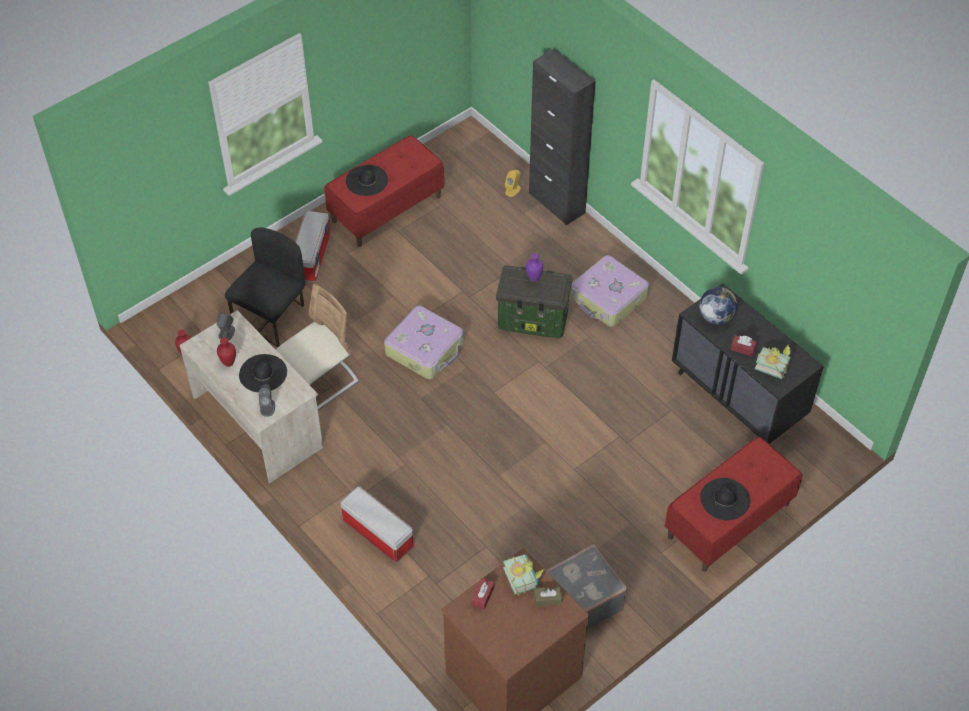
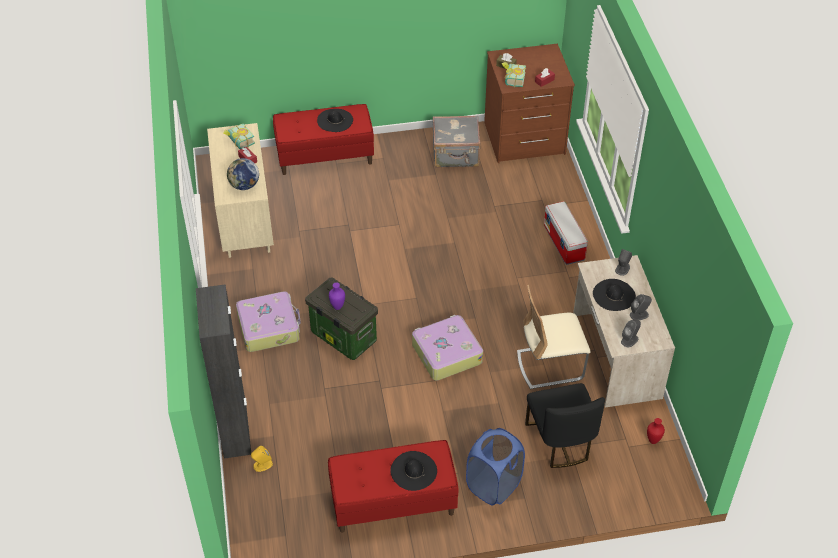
camera: 150 degrees left, 5 degrees down
(228, 363) = (639, 314): red vase -> grey speaker
(272, 316) = (560, 441): black chair -> black chair turned 75 degrees counterclockwise
(311, 256) = (493, 485): storage box -> blue laundry basket
(738, 397) = (245, 219): black dresser -> beige dresser

